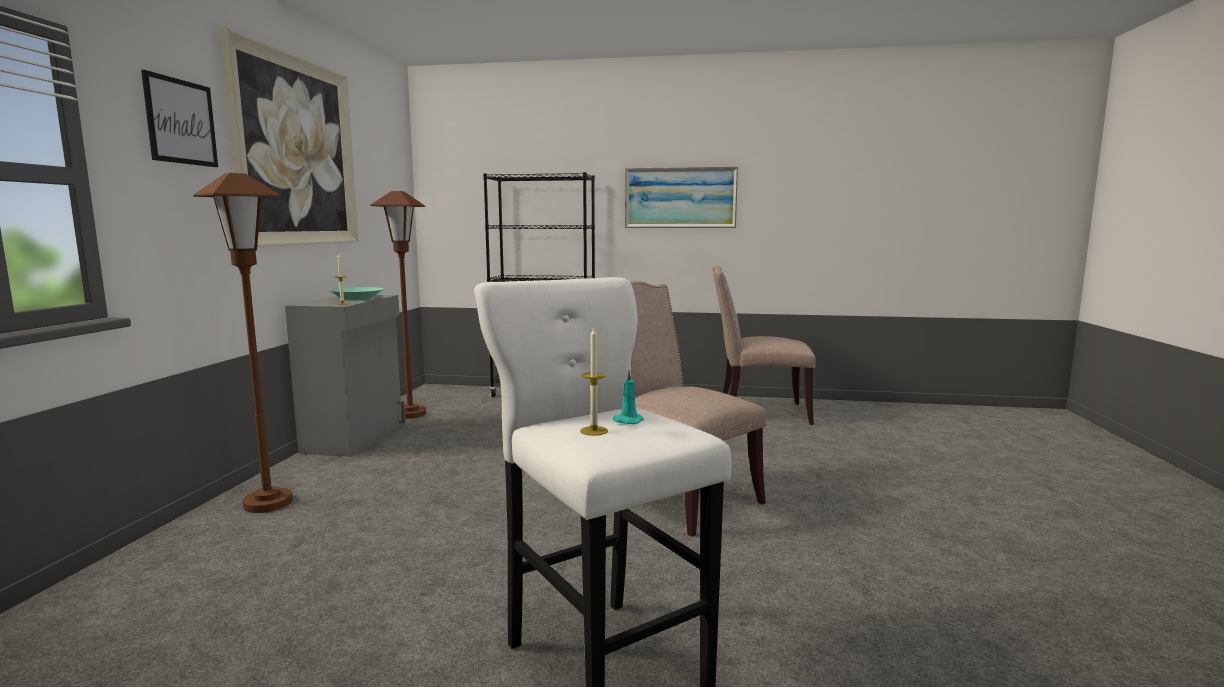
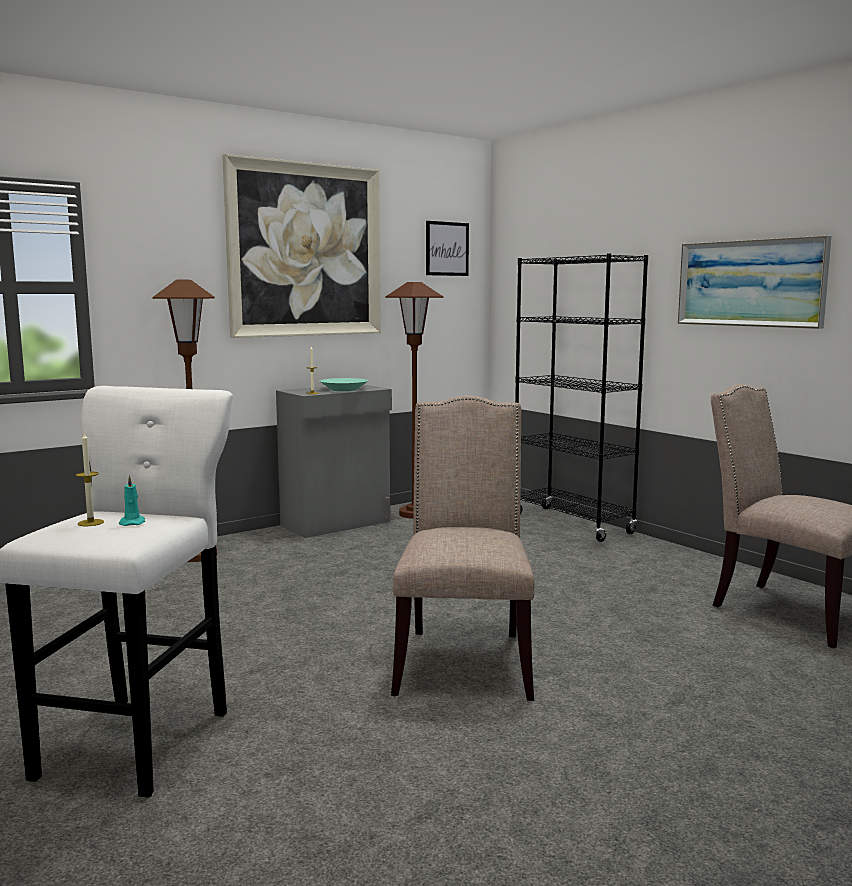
camera: 45 degrees right, 0 degrees up
(181, 122) = (175, 238): picture -> picture (447, 249)

